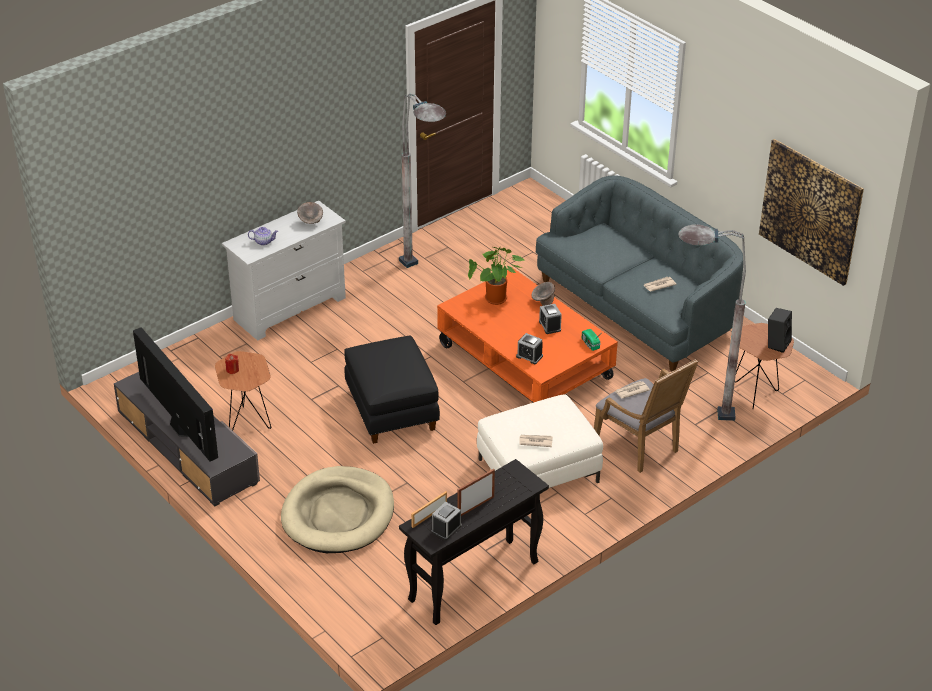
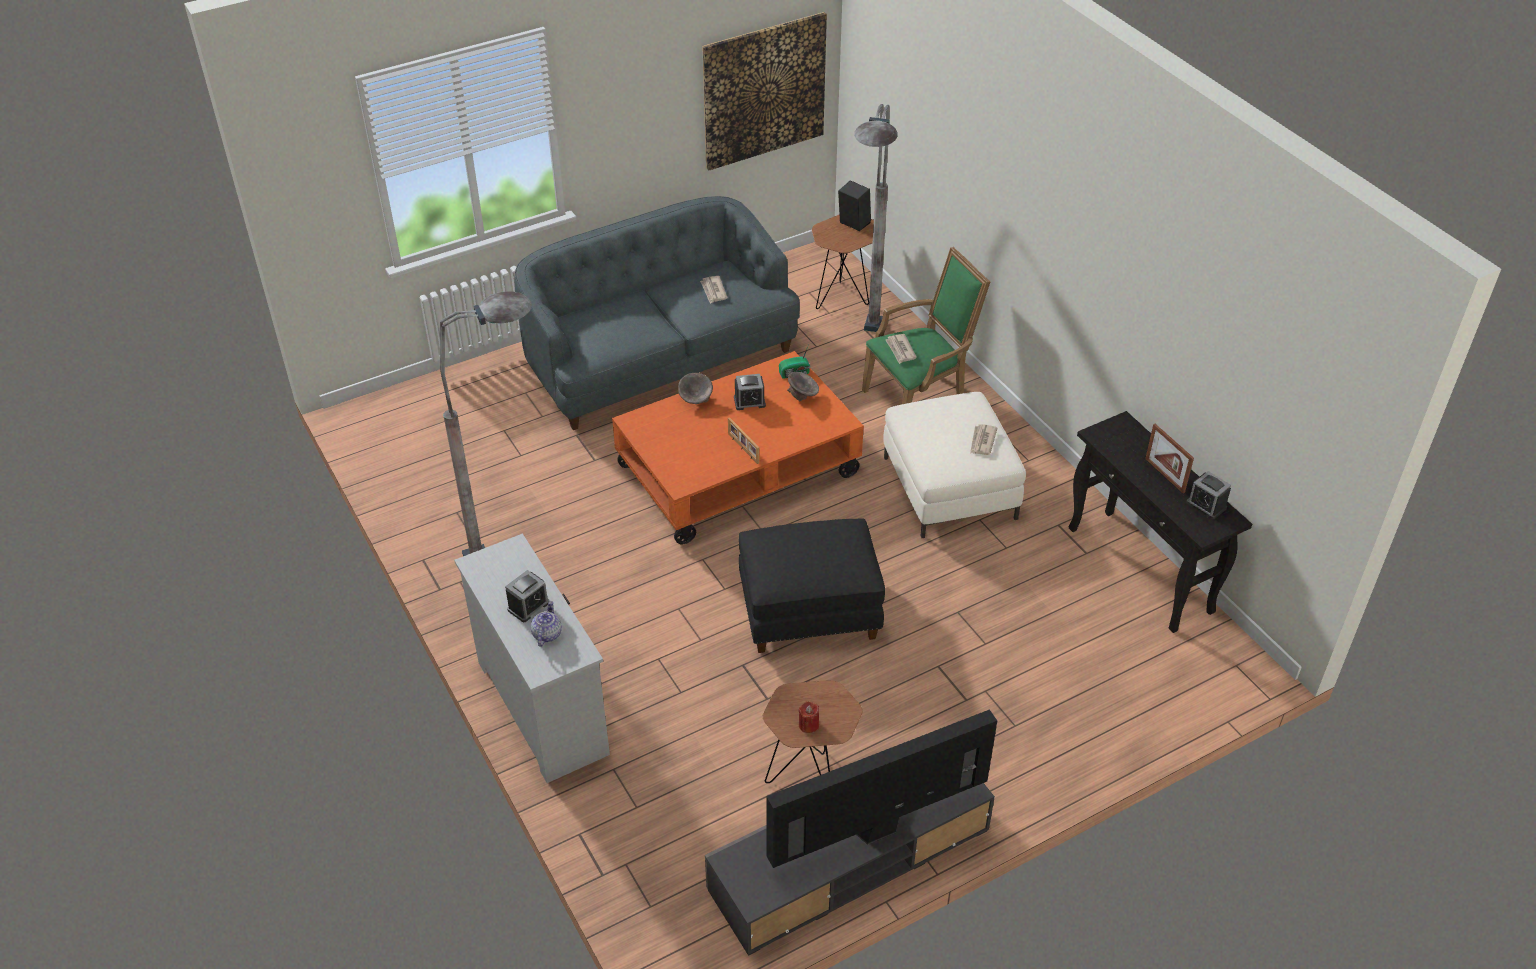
camera: 80 degrees left, 5 degrees up
(311, 222) = (514, 573): grey bowl -> grey bowl (802, 396)
(338, 514) = (1013, 688): beige dog bed -> none
(428, 515) = (1182, 518): picture frame -> picture frame (742, 448)
(496, 300) = (681, 442): potted plant -> none
(529, 356) = (807, 428): alarm clock -> alarm clock (528, 606)
(641, 447) = (919, 398): grey armchair -> green armchair

